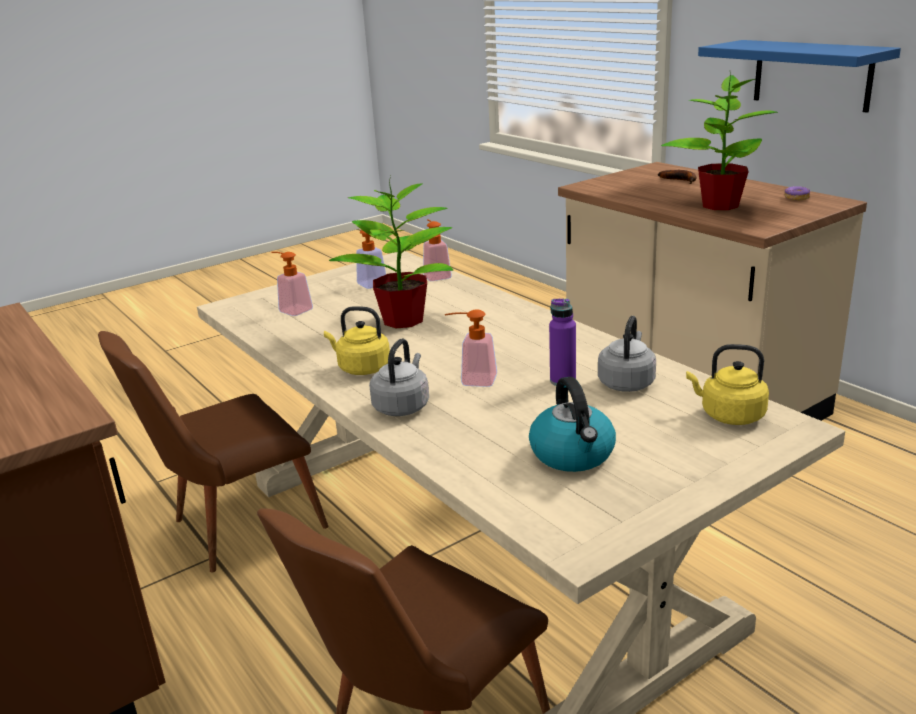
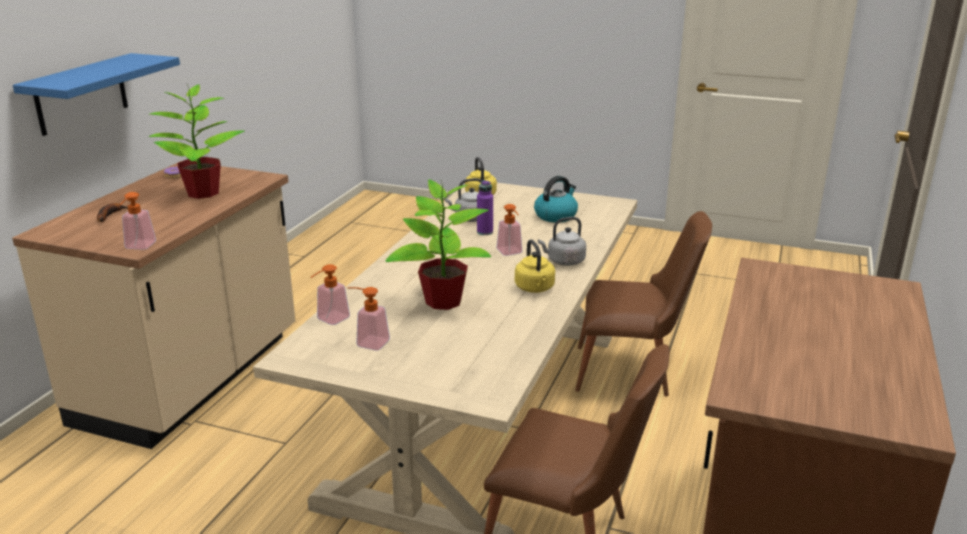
camera: 125 degrees left, 0 degrees up
(292, 309) = (466, 359): soap dispenser -> soap dispenser (138, 247)

